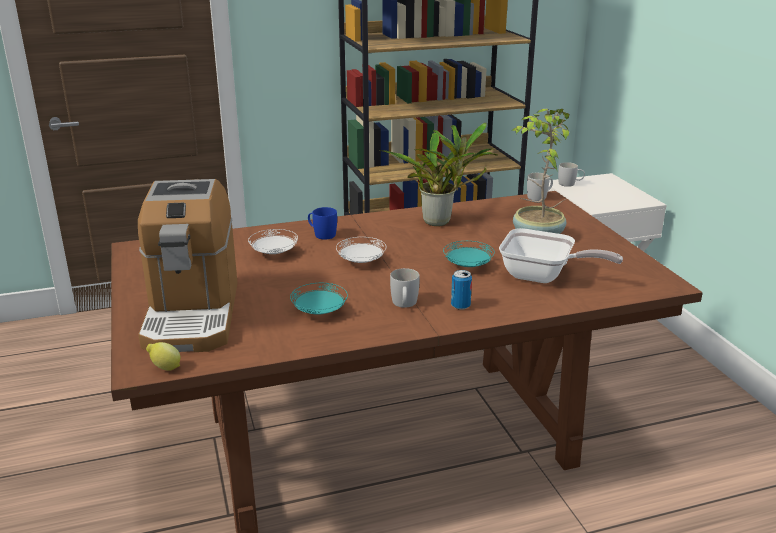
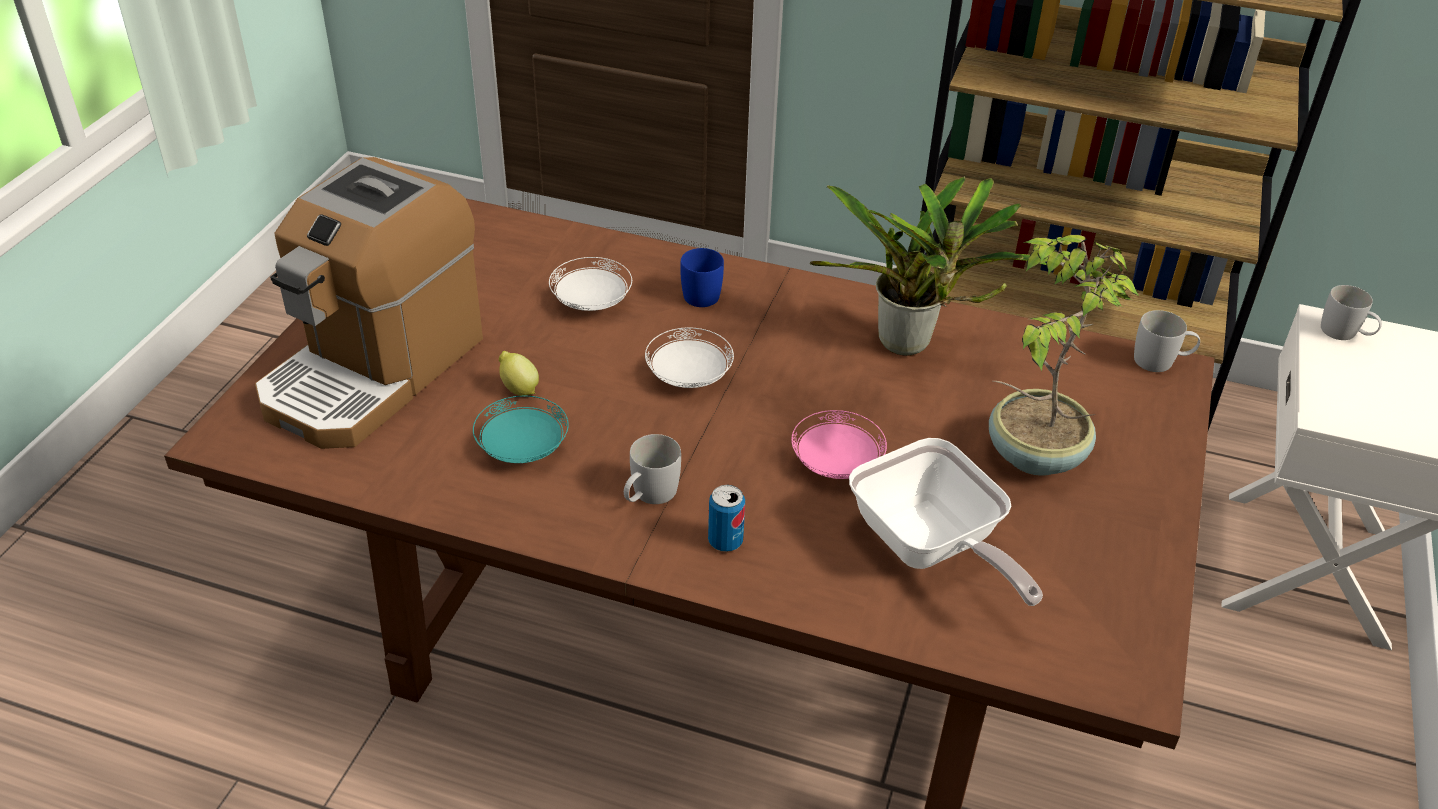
camera: 35 degrees right, 15 degrees up
(165, 368) = (249, 451): lemon -> lemon (518, 389)
(468, 266) = (837, 464): turquoise plate -> pink plate

